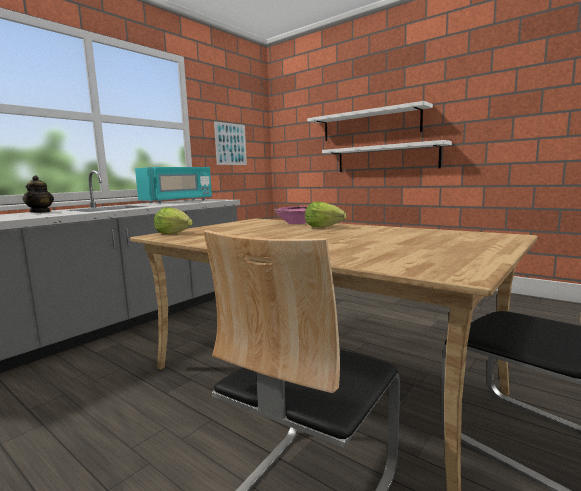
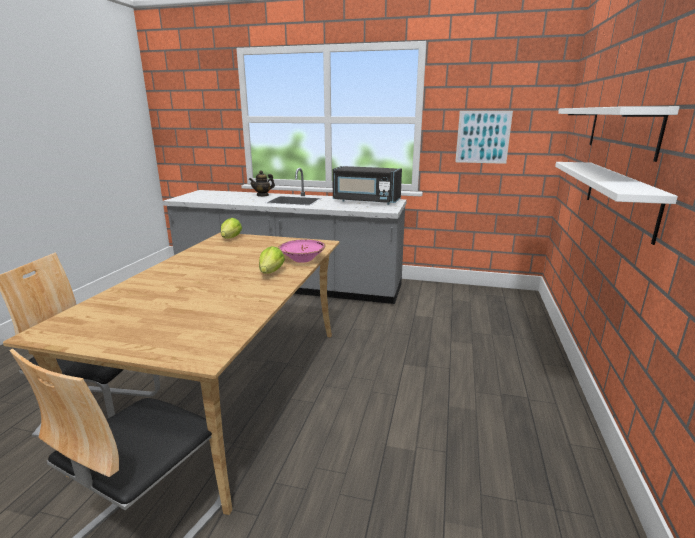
camera: 65 degrees right, 10 degrees up
(177, 201) = (366, 201): turquoise microwave -> black microwave

